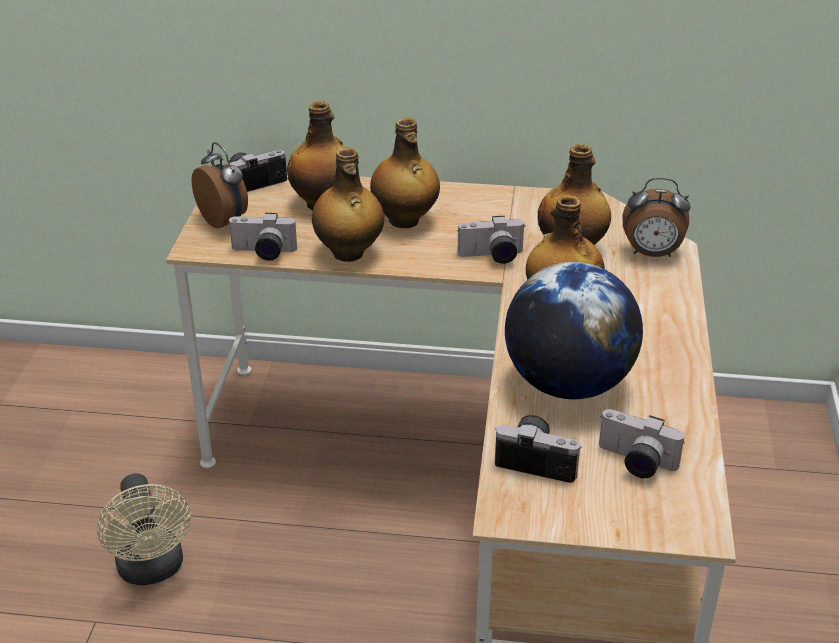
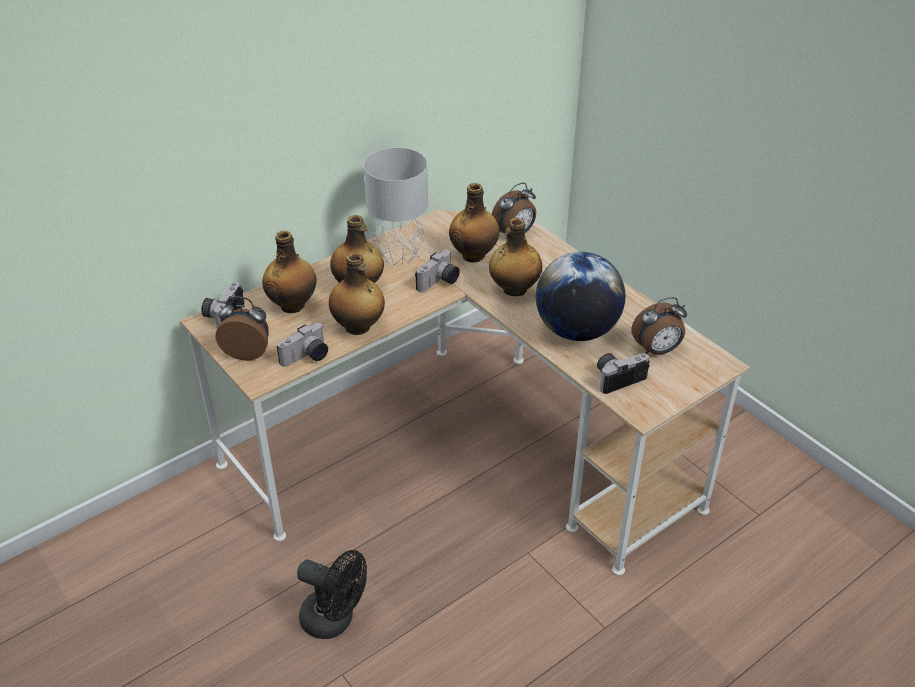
camera: 45 degrees left, 5 degrees up
(153, 570) = (335, 620): beige fan -> black fan
(488, 213) = (398, 257): none -> grey table lamp
(634, 462) = (657, 350): camera -> alarm clock

